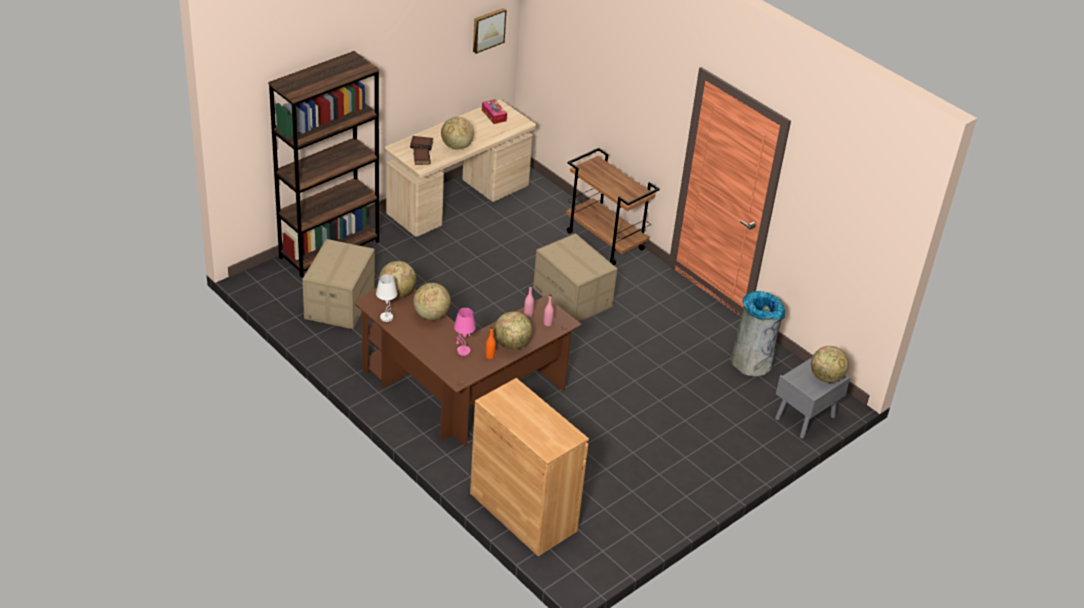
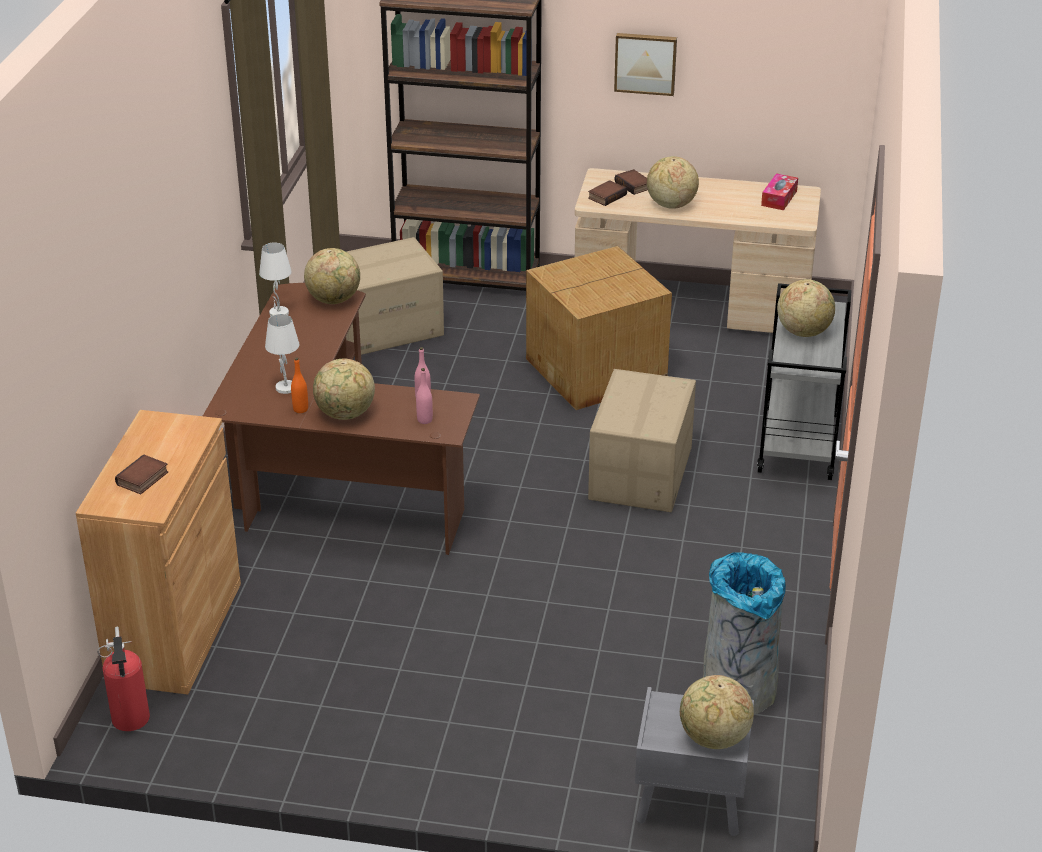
camera: 55 degrees right, 5 degrees down
(431, 315) = (324, 337): globe -> globe (803, 332)
(463, 351) = (285, 387): pink table lamp -> white table lamp
(473, 260) = (598, 371): none -> cardboard box
(488, 29) = (807, 57): picture -> picture (645, 63)
(543, 427) = (143, 479): none -> book
(577, 561) = (130, 721): none -> fire extinguisher
(606, 241) = (798, 444): brown cart -> grey cart

